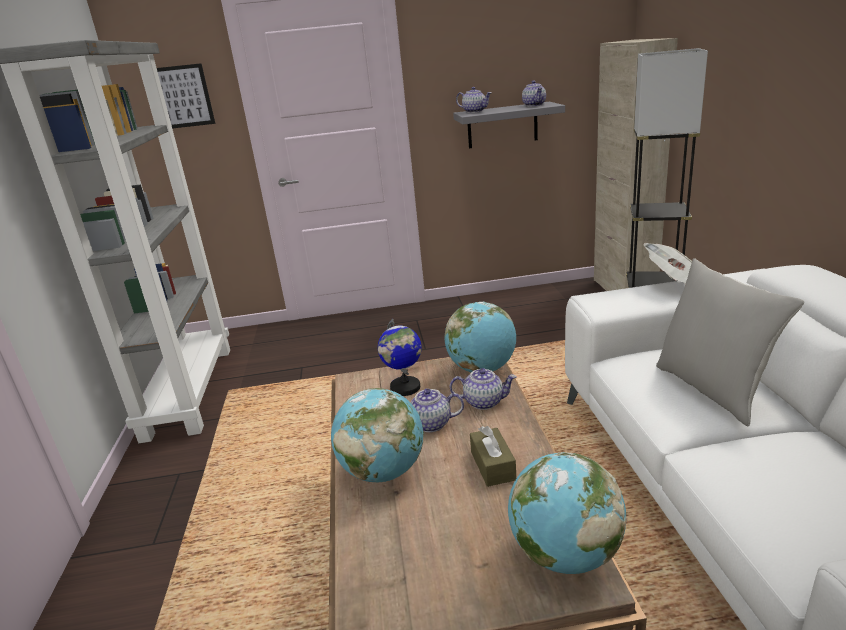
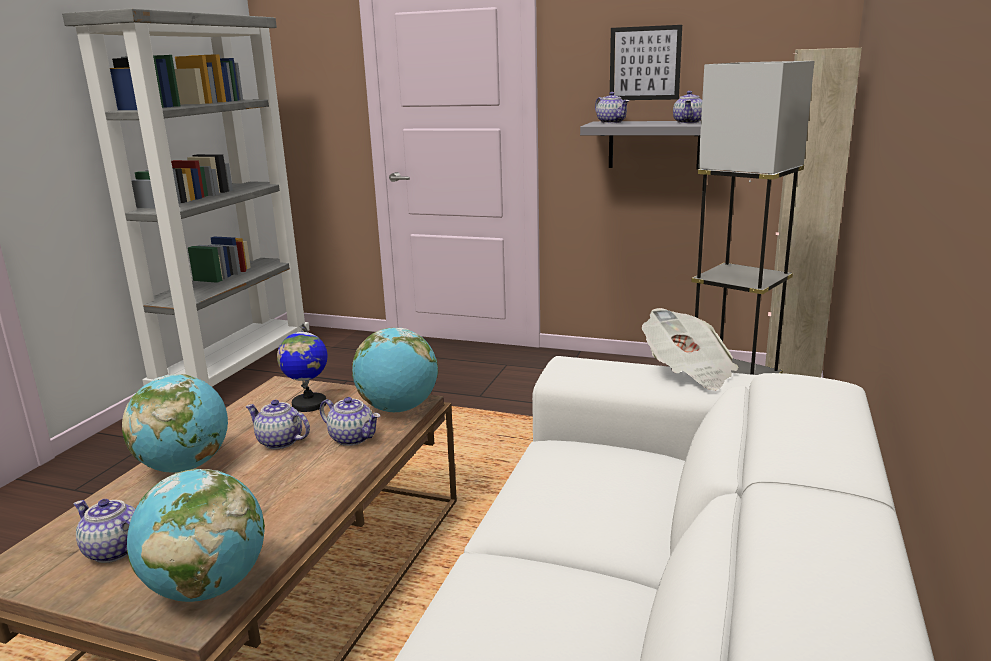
camera: 25 degrees right, 5 degrees down
(179, 97) = (309, 74): picture -> picture (645, 63)
(438, 562) = (113, 551): none -> teapot
(492, 465) = (271, 494): brown tissue box -> none
(712, 389) = (598, 503): grey pillow -> none

